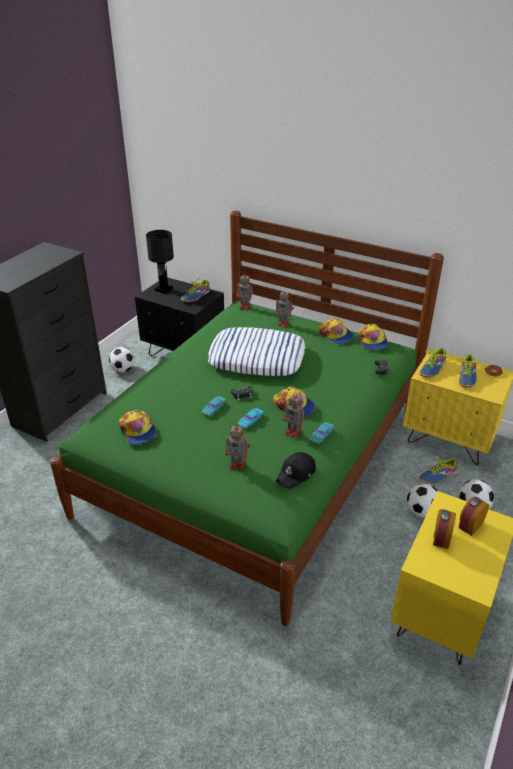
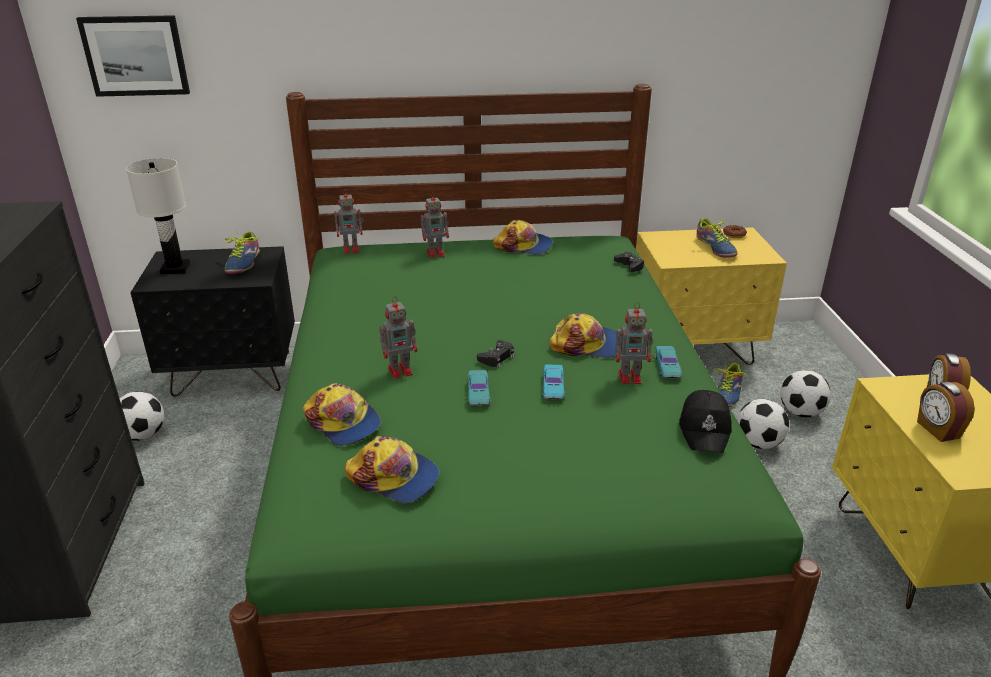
camera: 35 degrees left, 5 degrees down
(164, 289) = (175, 268): black table lamp -> white table lamp
(168, 174) = (135, 55): none -> picture
(238, 464) = (613, 453): toy robot -> toy robot (401, 370)
(257, 358) = (455, 305): pillow -> none
(372, 341) = (577, 239): cap -> cap (343, 422)
(432, 368) = (669, 251): shoe -> none

